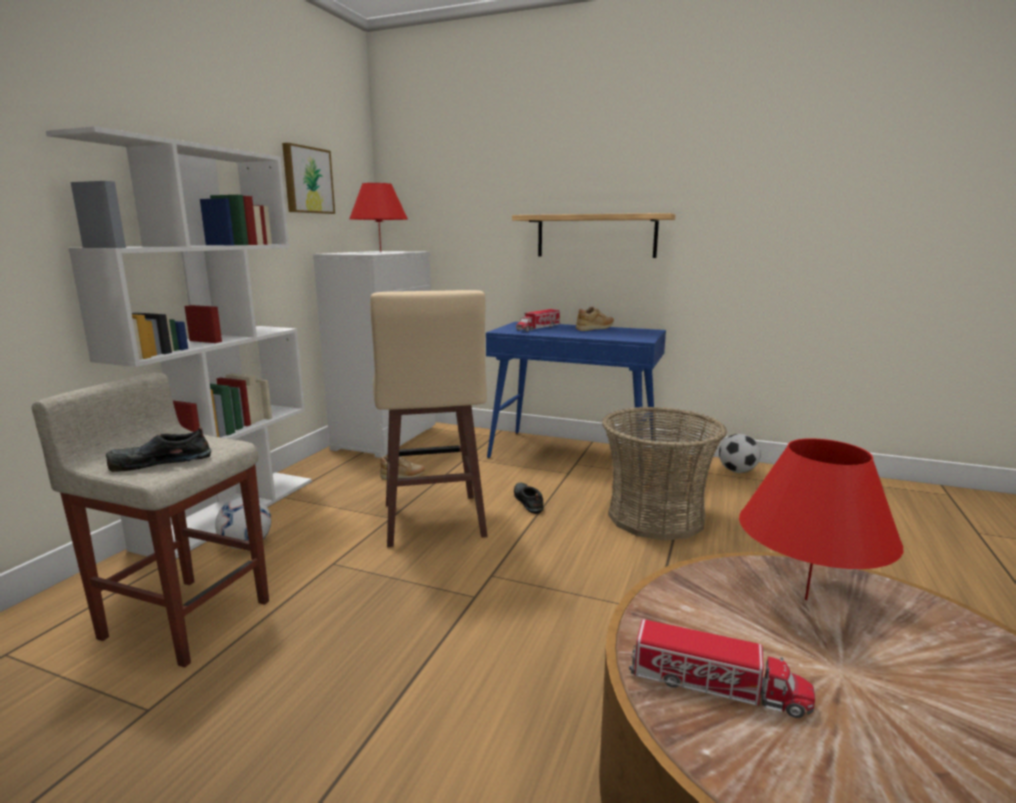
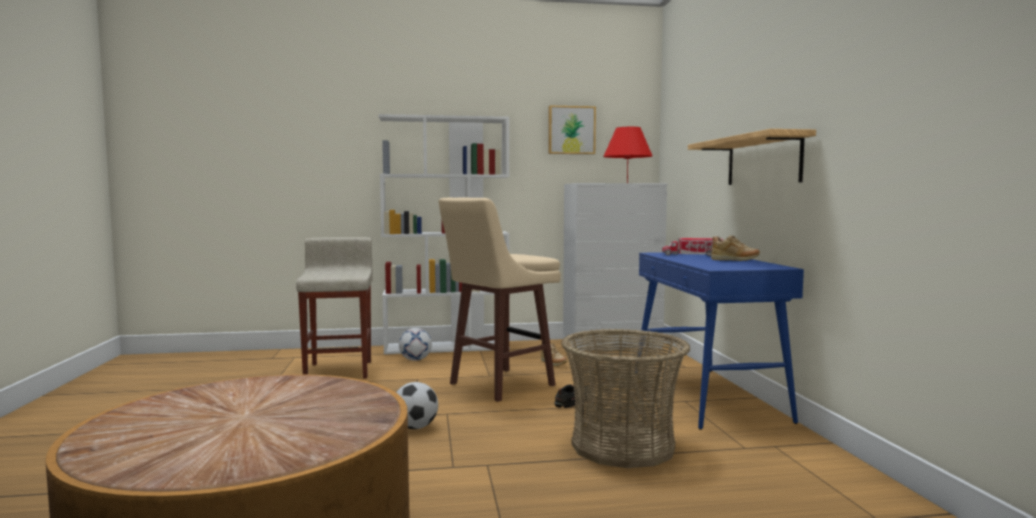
camera: 60 degrees right, 10 degrees down
(159, 462) = (324, 274): black shoe -> none
(716, 686) = (219, 394): toy truck -> none
(737, 471) = (827, 469): football -> football (415, 427)
(805, 599) = (330, 407): red table lamp -> none

